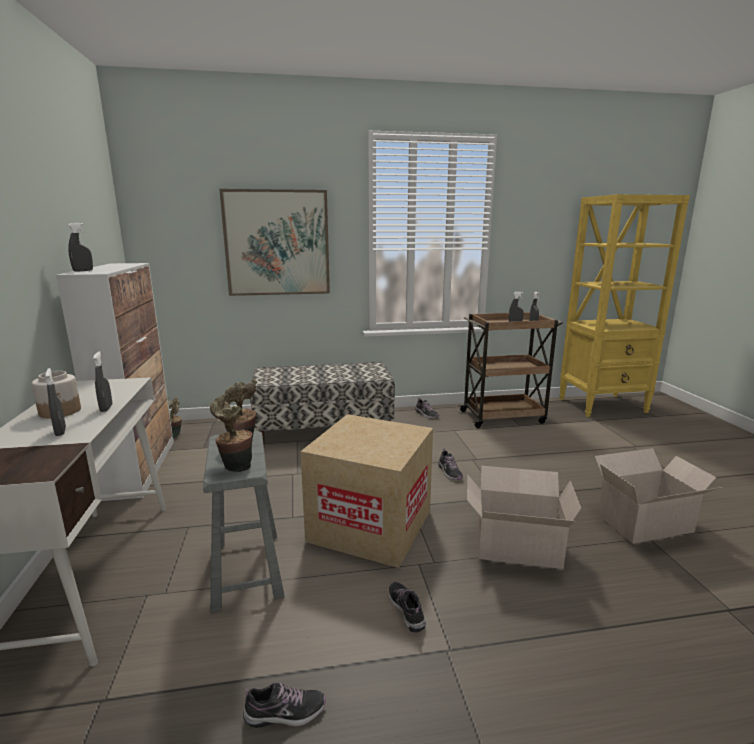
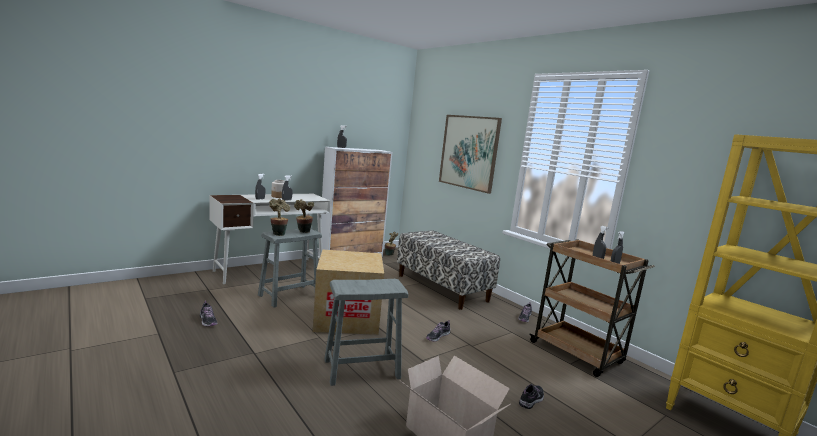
camera: 60 degrees right, 5 degrees down
(406, 610) = (279, 338): shoe -> shoe (531, 400)
(514, 545) = (361, 369): cardboard box -> grey stool

